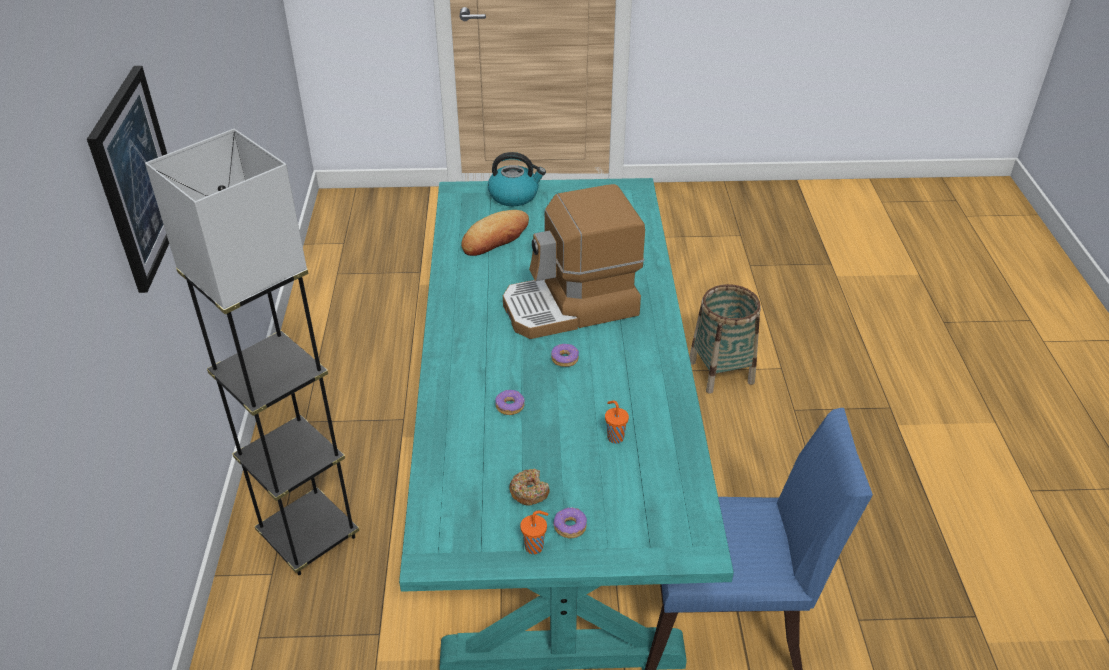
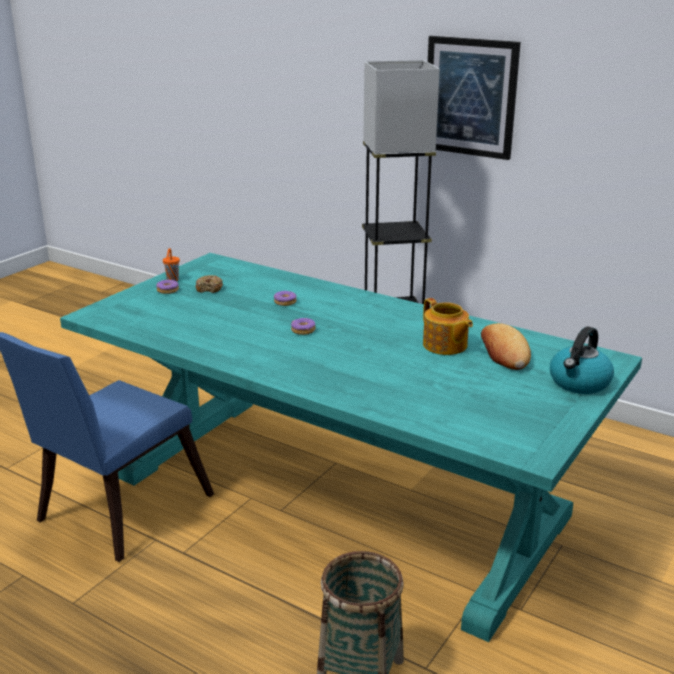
camera: 125 degrees right, 15 degrees down
(512, 269) = (445, 346): none -> teapot
(571, 307) = (360, 351): coffee machine -> none
(614, 437) = (206, 321): orange cup -> none

